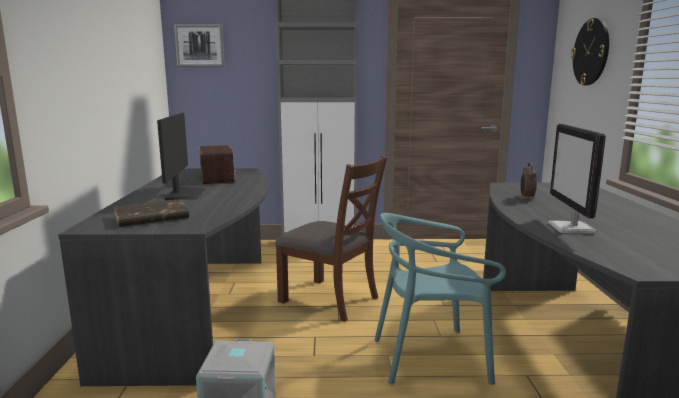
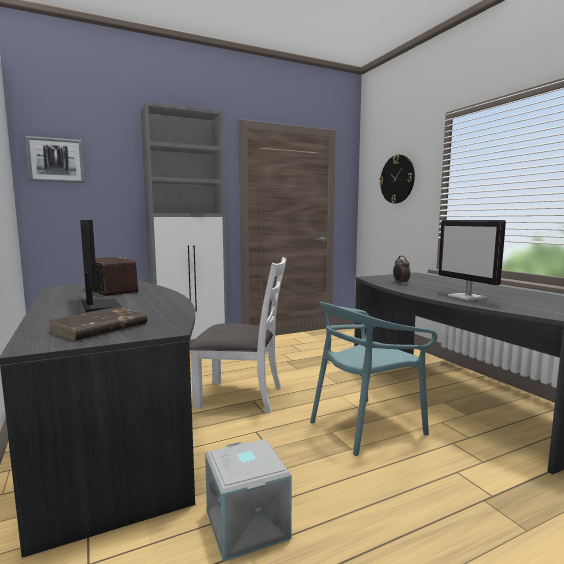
camera: 25 degrees left, 5 degrees down
(330, 299) = (241, 396): brown chair -> white chair

